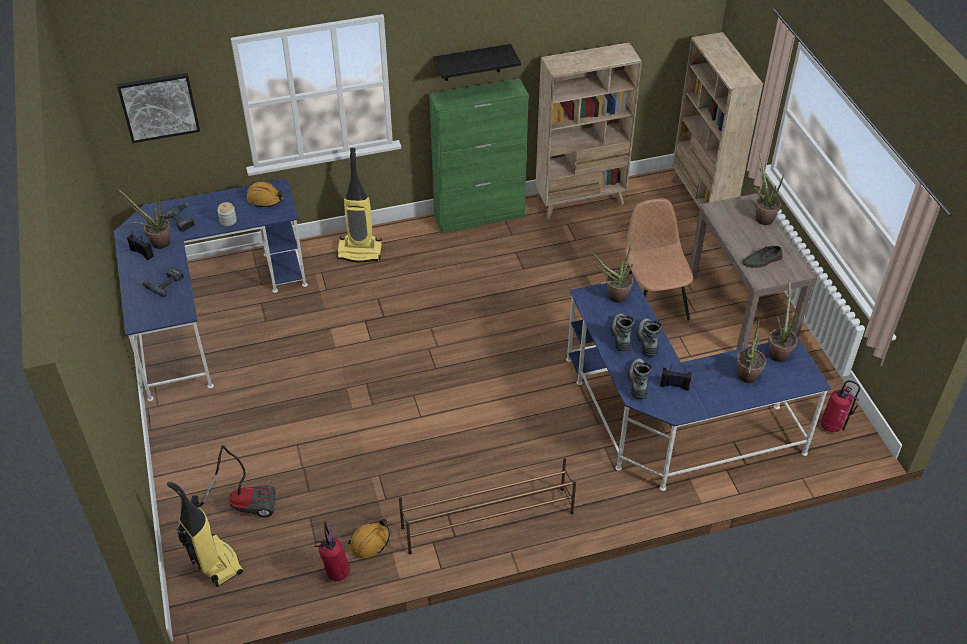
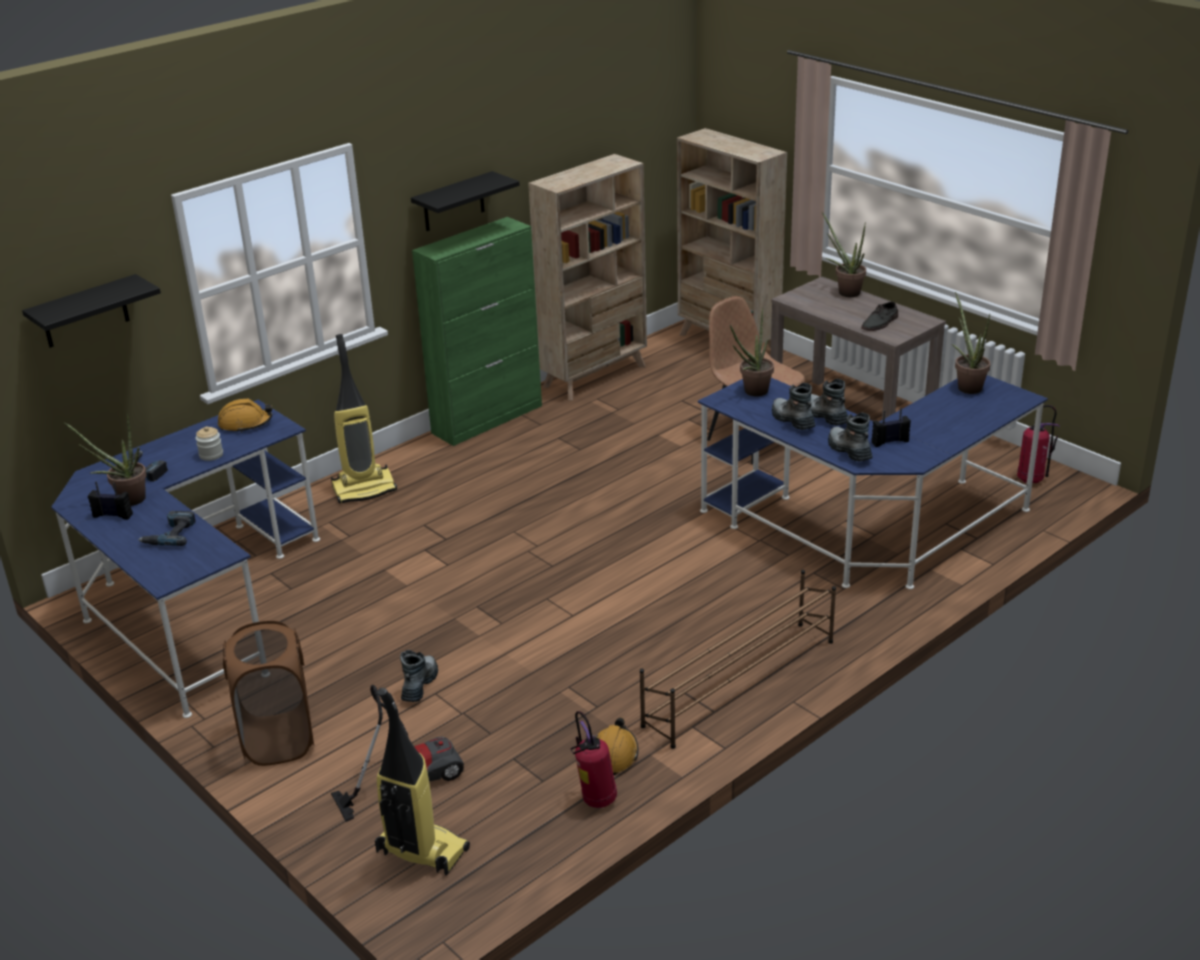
camera: 25 degrees left, 15 degrees down
(159, 107) = (85, 312): picture -> black shelf
(188, 440) = (278, 739): none -> brown laundry basket
(292, 434) = (419, 685): none -> boot
(745, 378) = (957, 415): potted plant -> none

